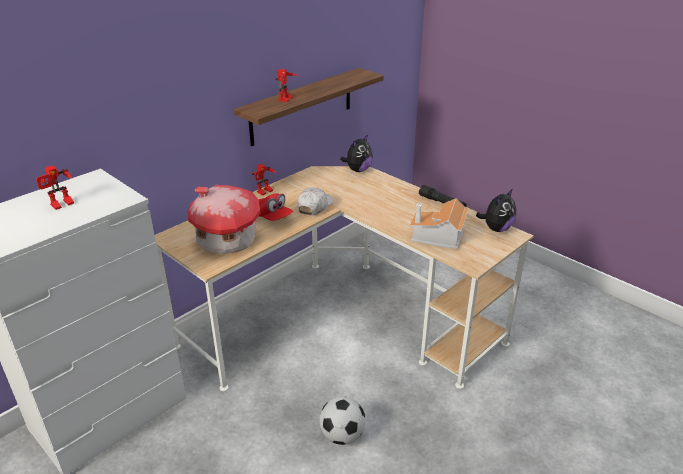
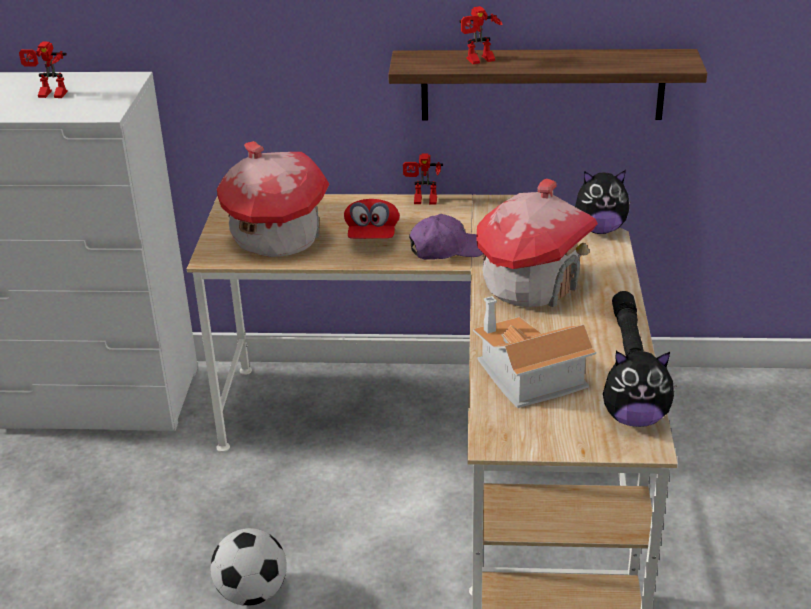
camera: 50 degrees right, 0 degrees up
(315, 206) = (446, 249): white cap -> purple cap
(374, 202) = (532, 284): none -> toy house

